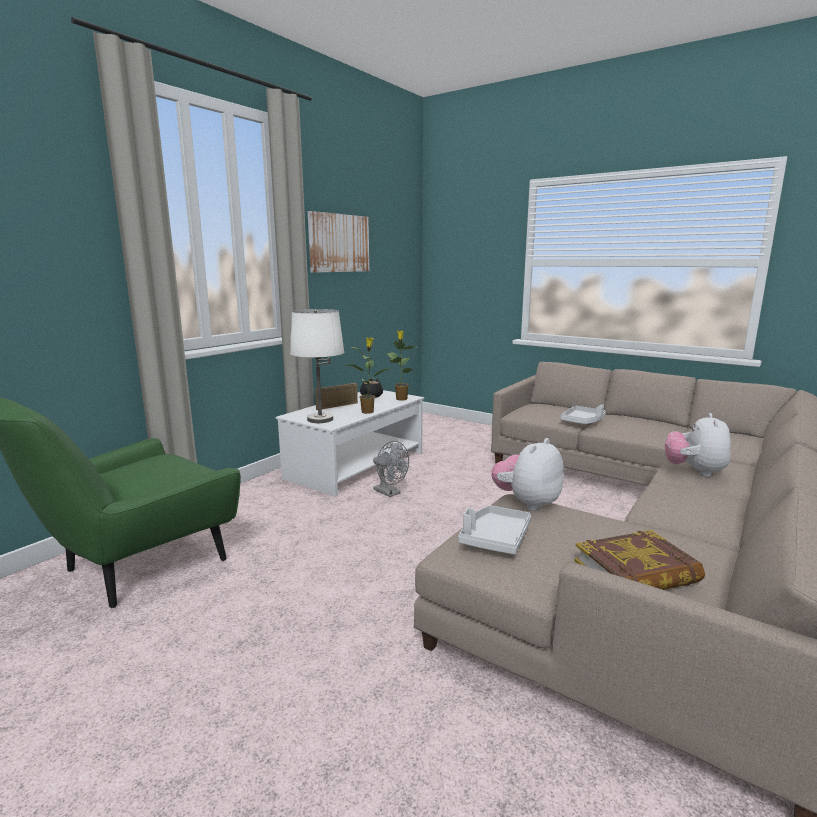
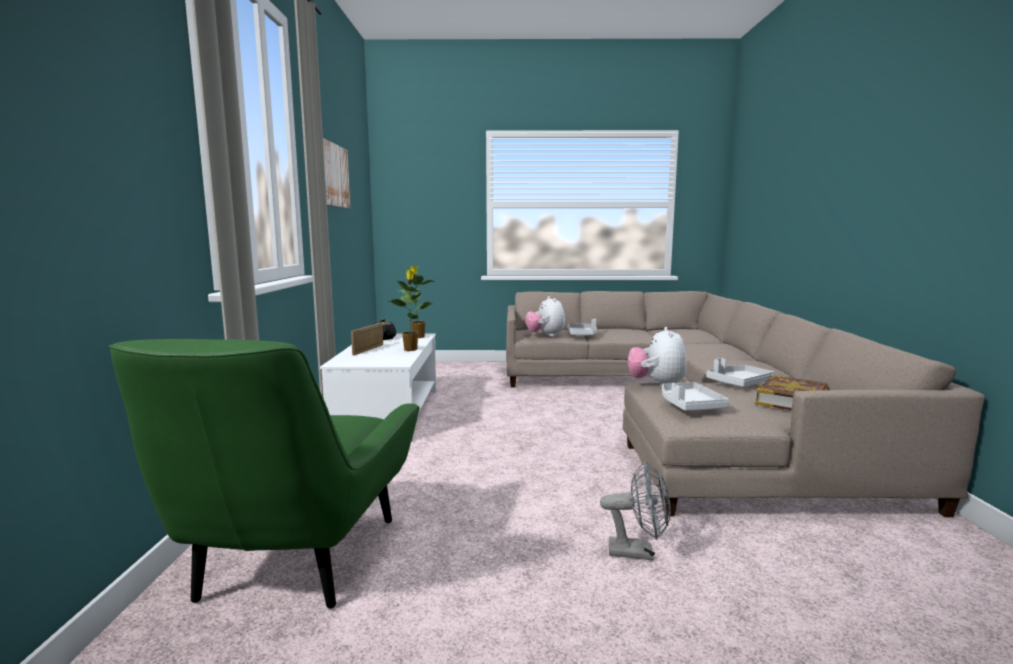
camera: 35 degrees left, 5 degrees down
(320, 419) = (378, 361): white table lamp -> none
(390, 493) = (460, 426): grey fan -> grey fan (638, 552)
(622, 528) = (739, 383): none -> grey tray
(695, 471) = (704, 350): plush toy -> plush toy (545, 336)

